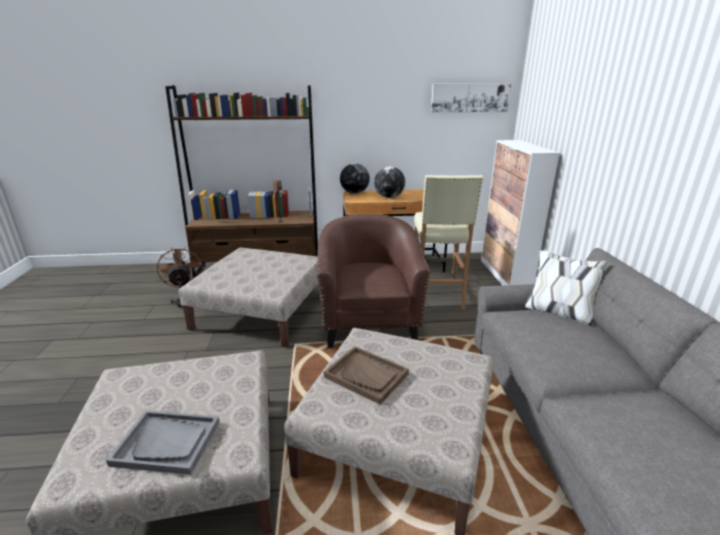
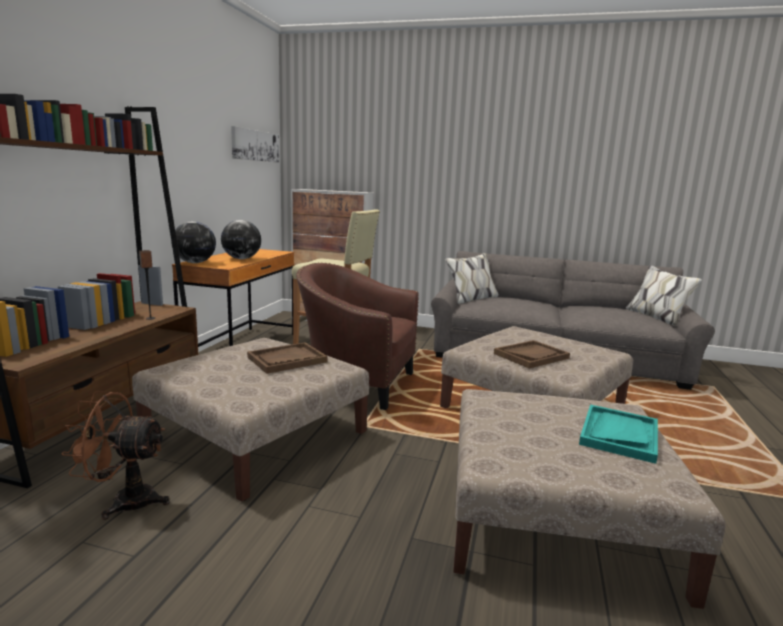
camera: 70 degrees left, 10 degrees down
(167, 443) = (619, 434): grey tray -> turquoise tray
(274, 273) = (287, 360): none -> brown tray

